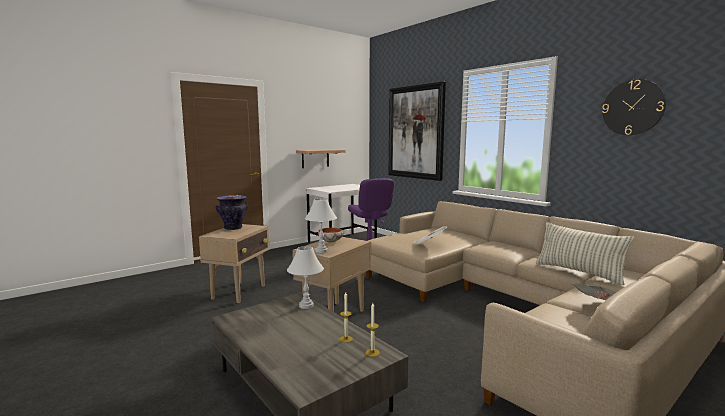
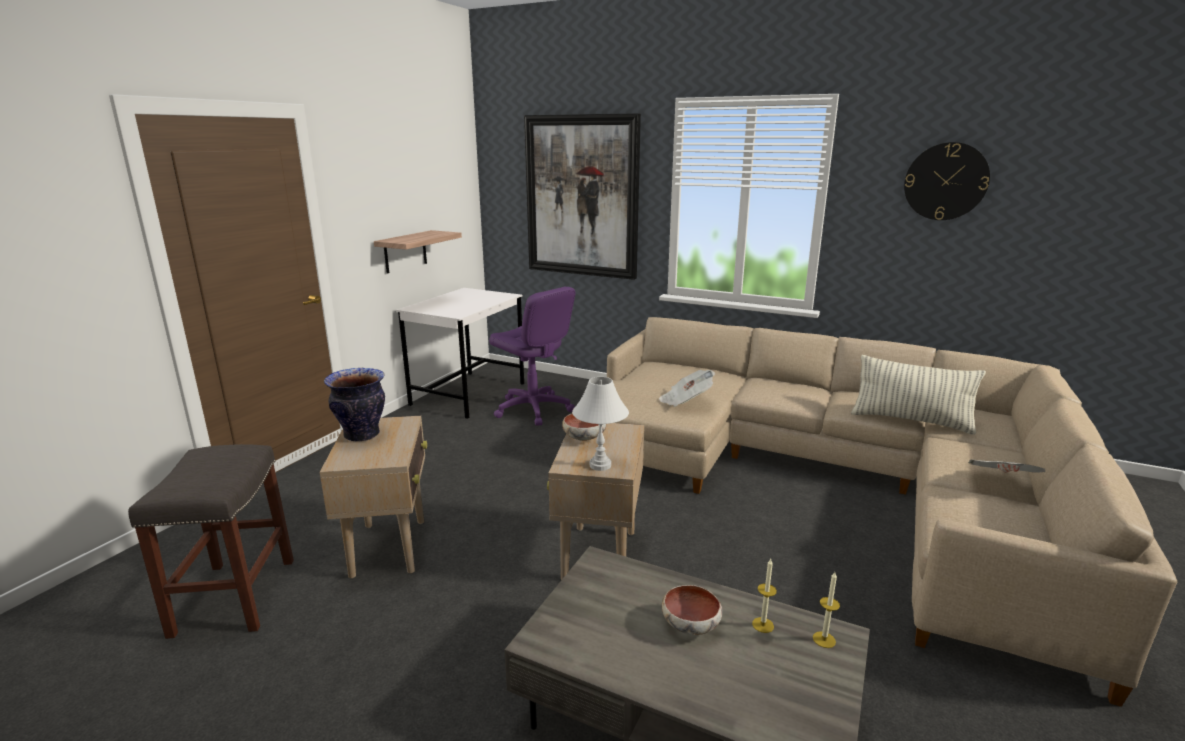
camera: 25 degrees left, 10 degrees up
(163, 295) = (234, 595): none -> grey stool
(306, 305) = (632, 573): white table lamp -> none
(308, 330) = (691, 625): none -> bowl

